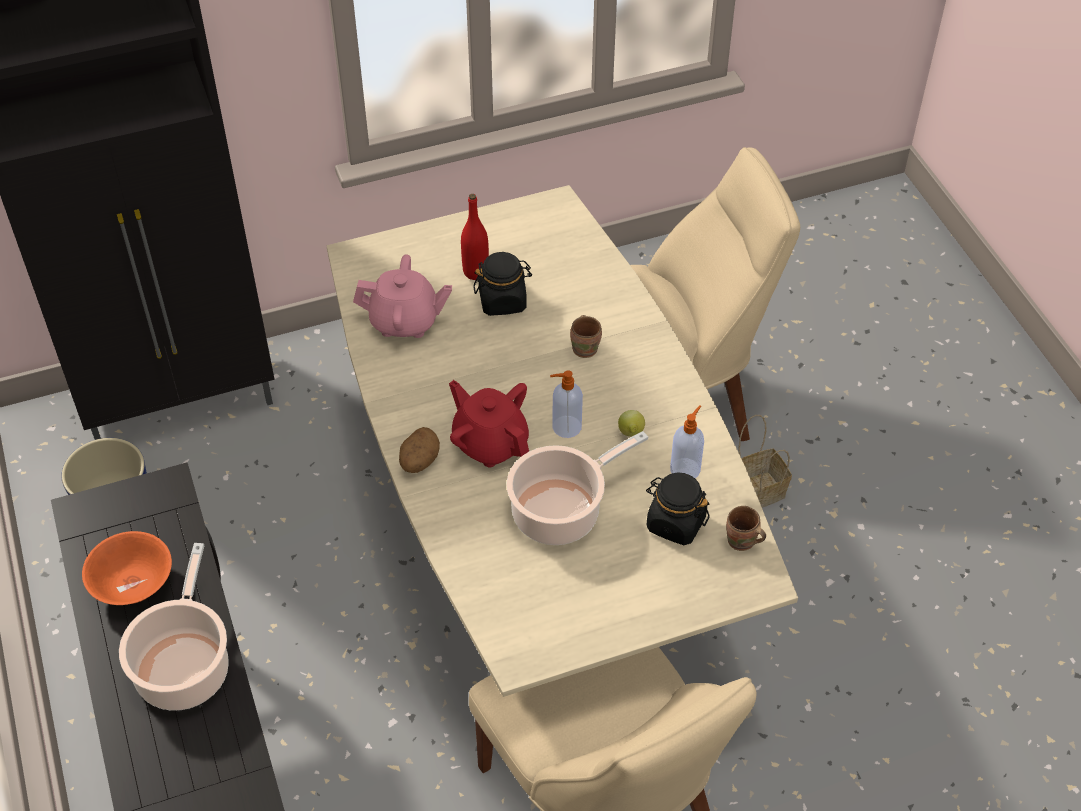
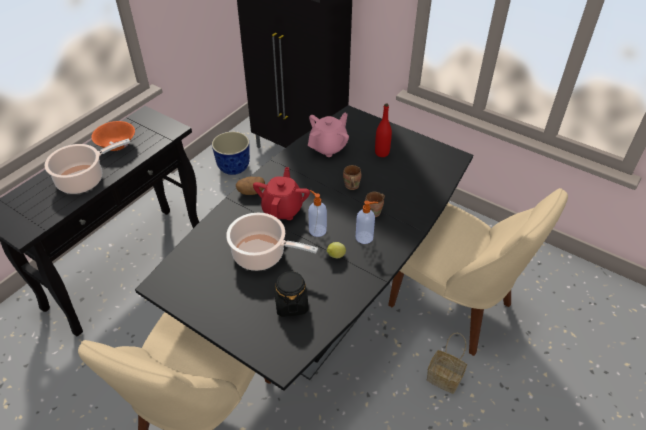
camera: 55 degrees right, 5 degrees down
(405, 321) = (328, 147): pink teapot -> pink teapot turned 105 degrees counterclockwise
(503, 301) = (374, 170): black jar -> none
(540, 560) = (322, 310): beige dining table -> black dining table
(685, 469) = (332, 290): soap dispenser -> soap dispenser (365, 237)
(741, 543) = (301, 340): brown mug -> brown mug (351, 186)

